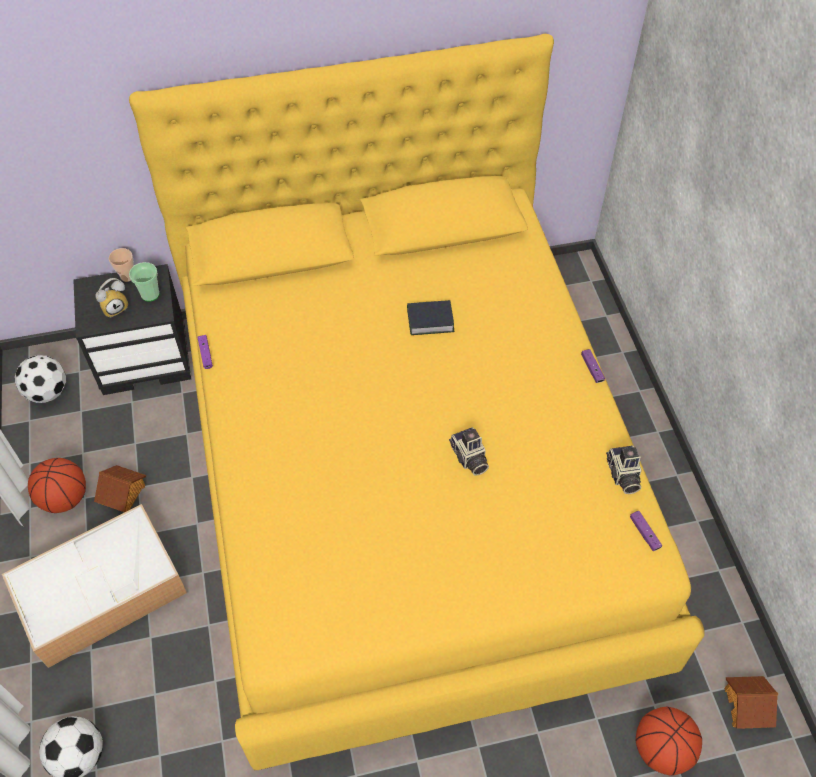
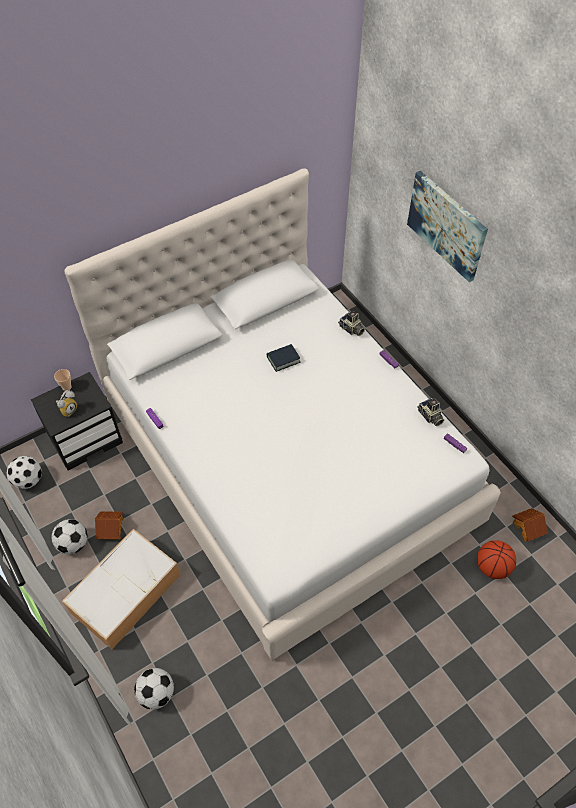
camera: 20 degrees left, 0 degrees up
(65, 498) = (73, 543): basketball -> football
(150, 294) = (87, 394): cup -> none
(408, 479) = (287, 462): yellow bed -> white bed
(469, 458) = (341, 433): camera -> camera (351, 329)
(742, 171) = (447, 225): none -> picture

